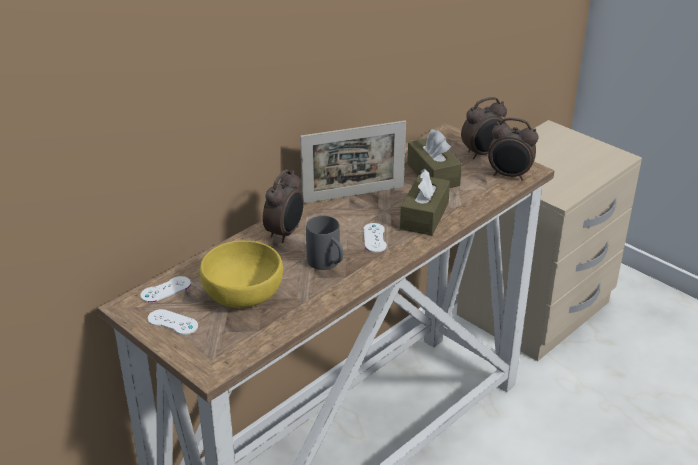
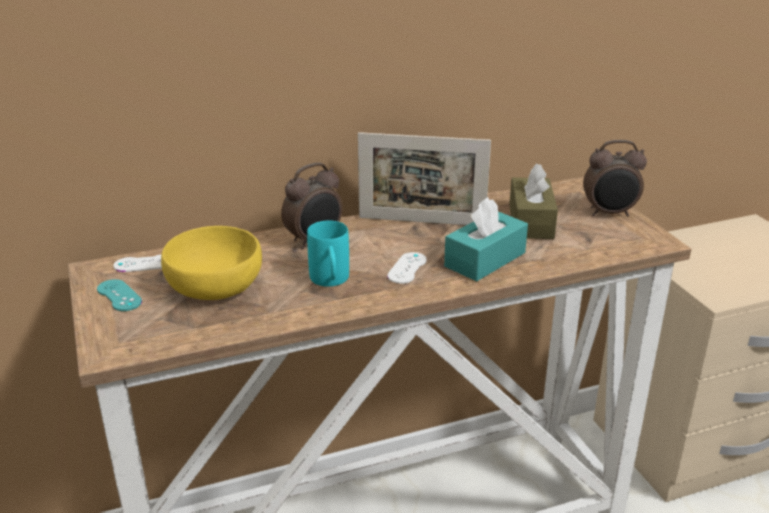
camera: 25 degrees right, 5 degrees down
(172, 322) = (119, 295): white game controller -> turquoise game controller
(327, 264) = (330, 281): grey mug -> turquoise mug
(424, 216) = (485, 259): brown tissue box -> turquoise tissue box
(509, 175) = (626, 242): alarm clock -> none

